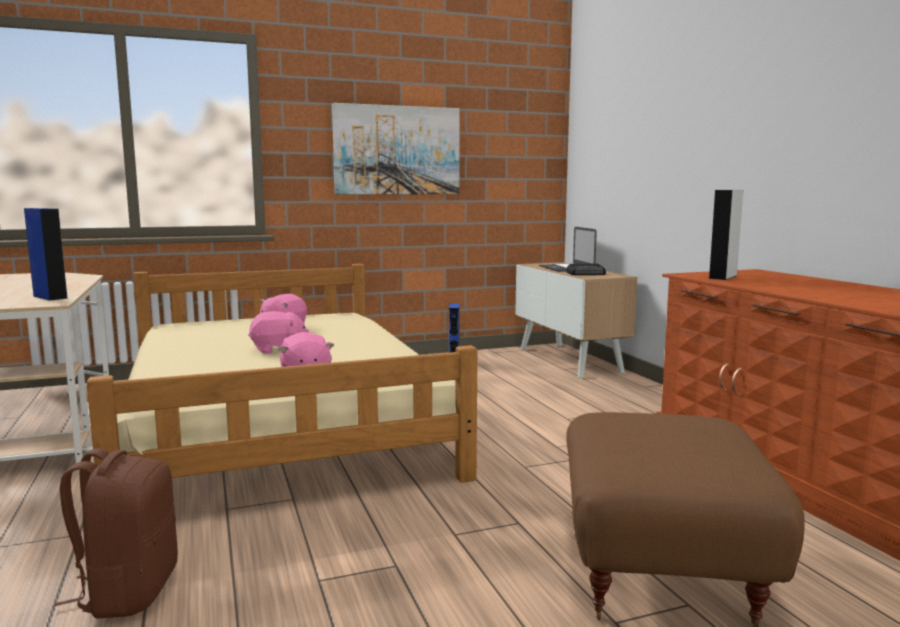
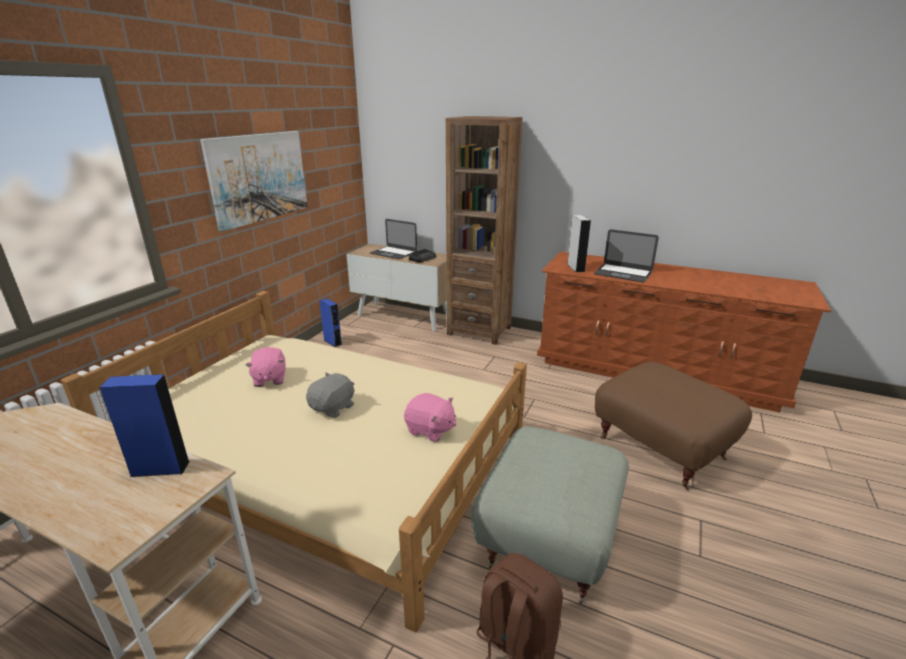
camera: 45 degrees left, 15 degrees up
(278, 350) = (333, 408): pink plush toy -> grey plush toy
(327, 552) = (547, 536): none -> grey ottoman
(638, 390) = (479, 331): none -> brown bookcase
(789, 287) = (623, 273): none -> laptop

